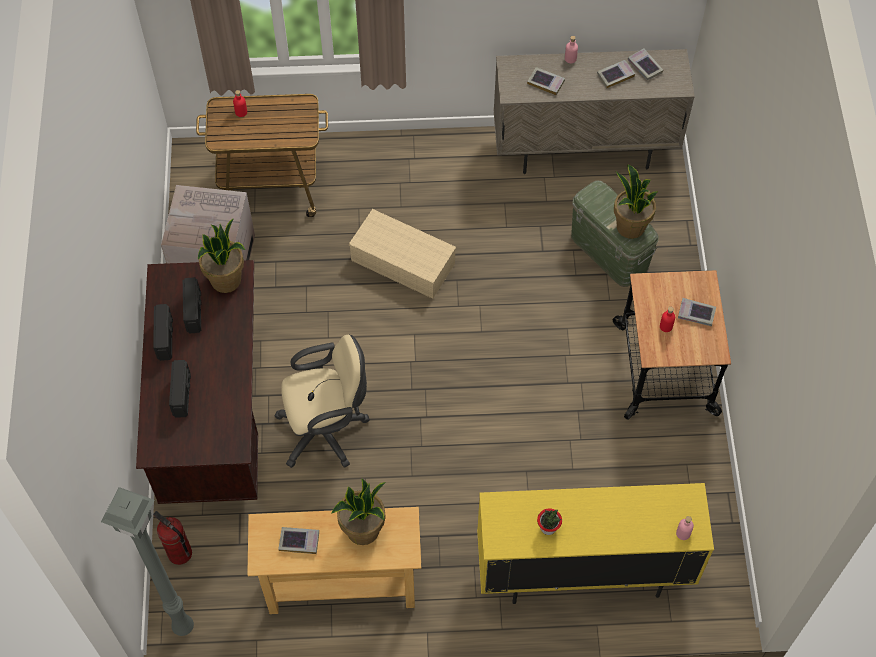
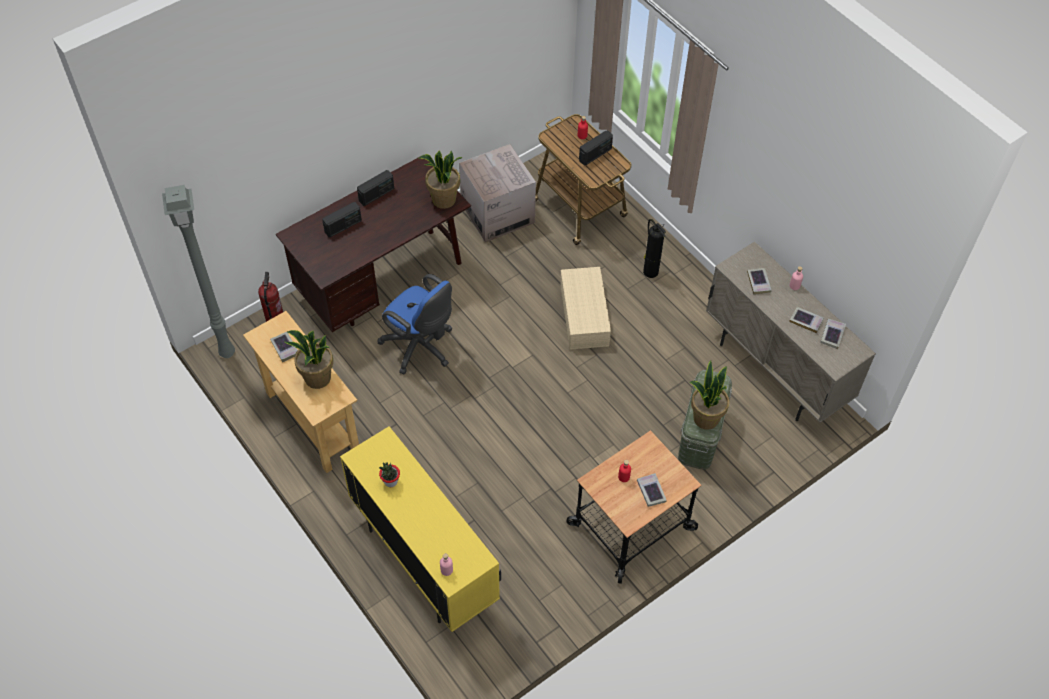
camera: 55 degrees right, 5 degrees down
(194, 312) = (407, 197): radio -> radio (595, 155)
(327, 430) = (421, 347): beige office chair -> blue office chair
(395, 175) = (650, 271): none -> fire extinguisher

